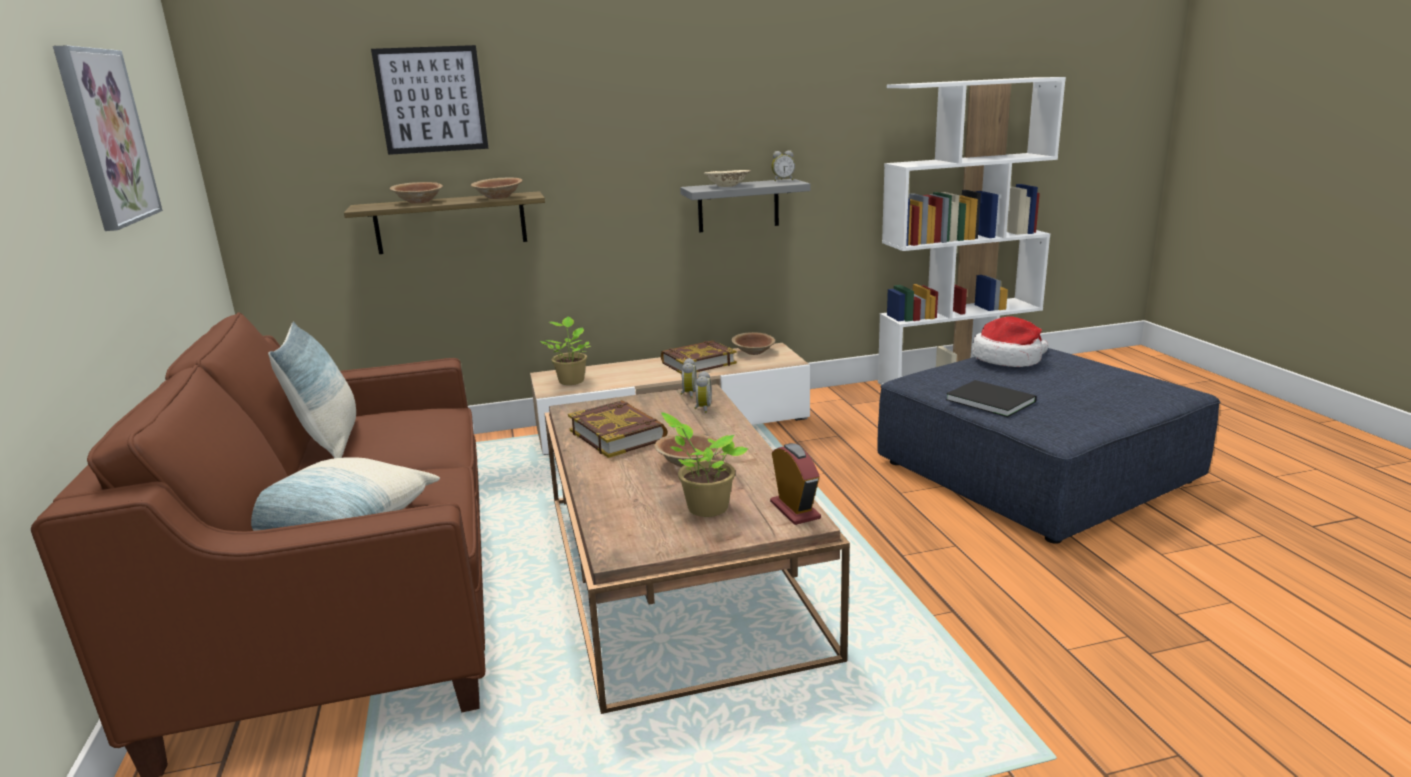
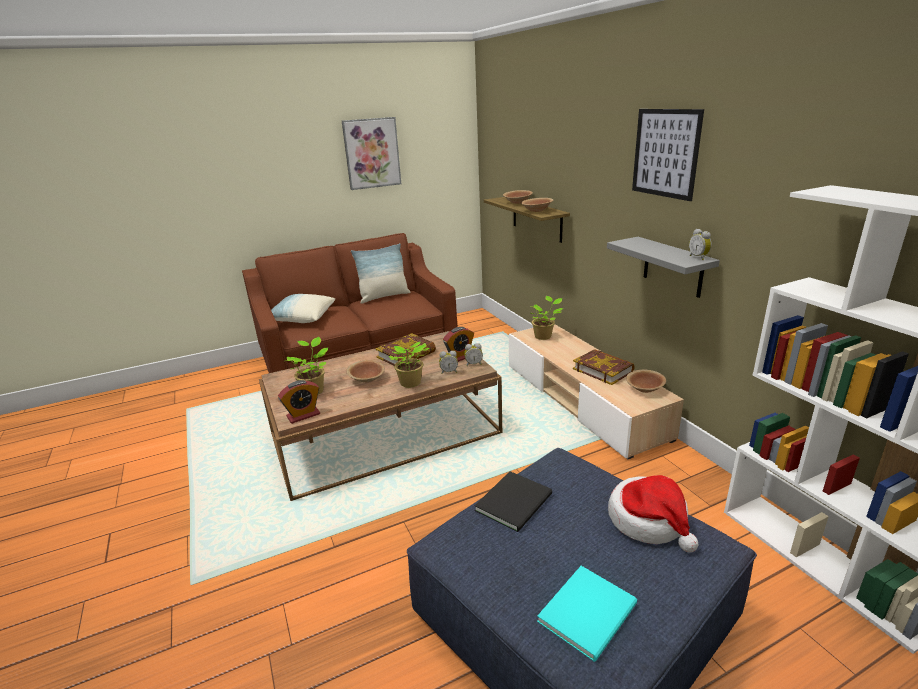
camera: 80 degrees right, 5 degrees up
(431, 100) = (537, 144): picture -> picture (665, 153)
(659, 401) = (459, 357): none -> alarm clock
(725, 432) = (410, 383): none -> potted plant
(727, 186) = (648, 246): beige bowl -> none
(1121, 387) = (590, 612): none -> turquoise book

